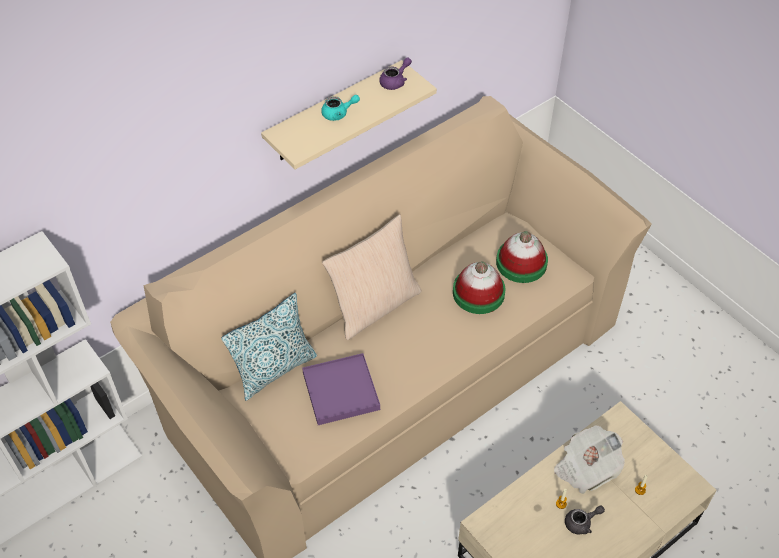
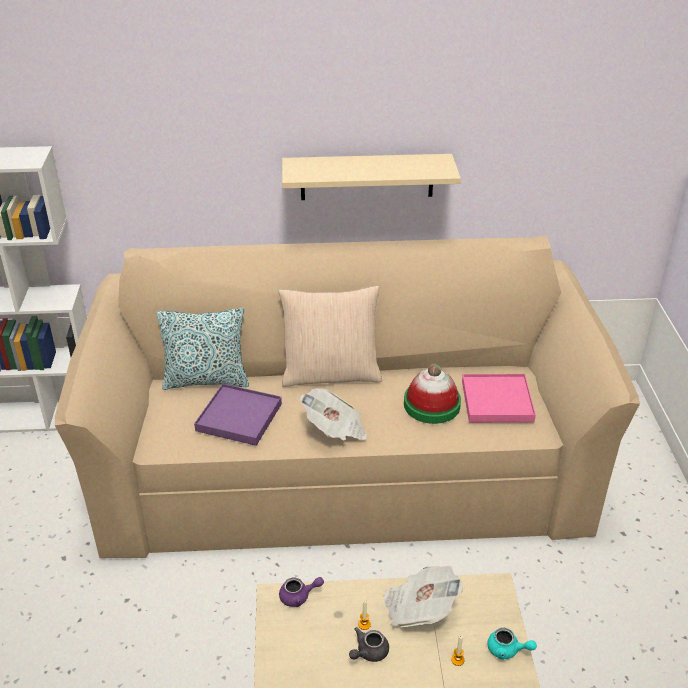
camera: 35 degrees right, 15 degrees down
(338, 113) = (356, 166): turquoise teapot -> turquoise teapot (507, 650)
(395, 81) = (429, 163): purple teapot -> purple teapot (299, 597)
(428, 358) = (335, 429): none -> newspaper
(521, 263) = (497, 401): hat -> pink tray
(581, 523) = (368, 652): grey teapot -> grey teapot turned 120 degrees clockwise

